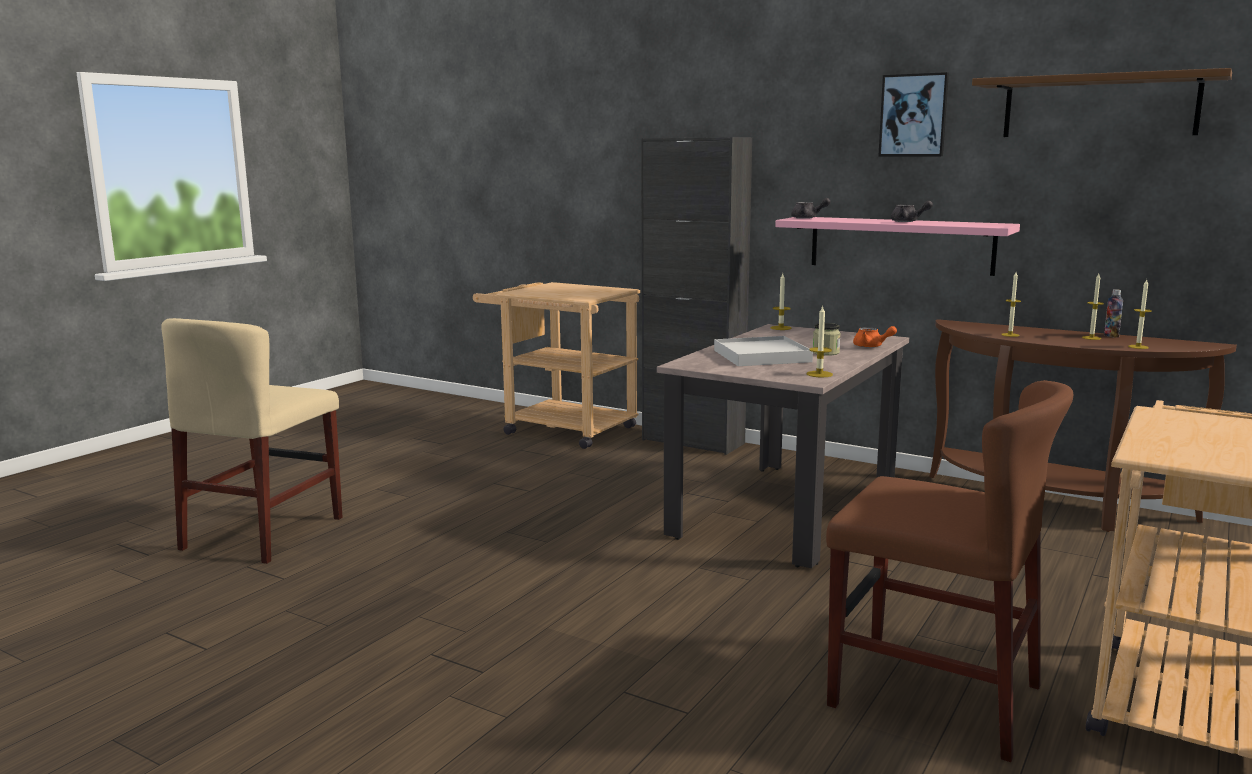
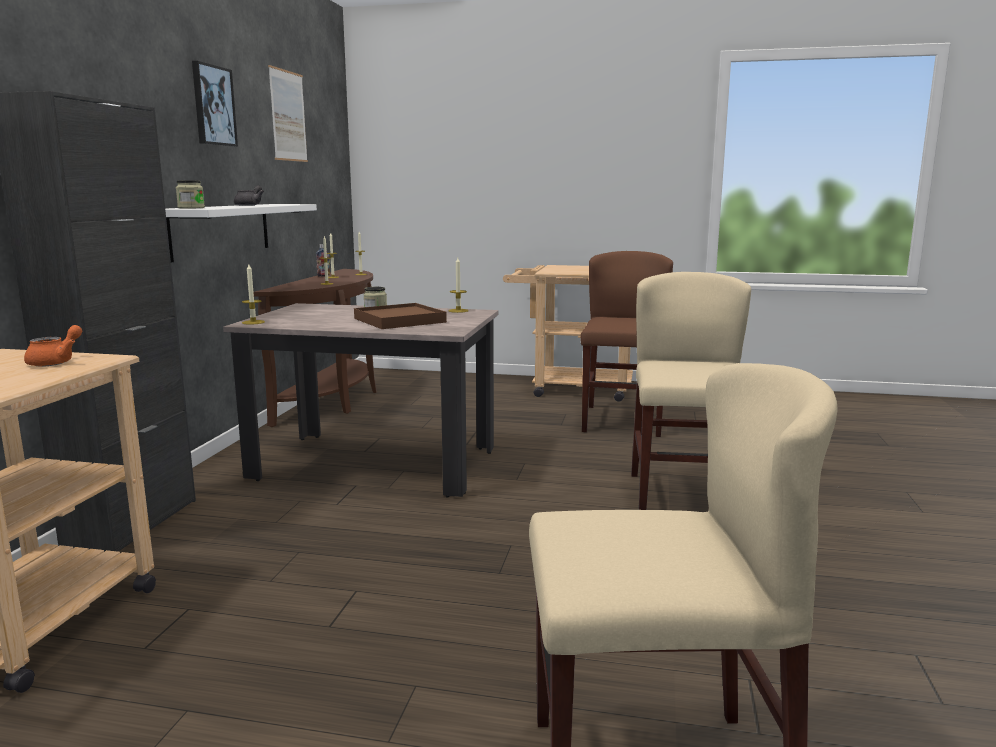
camera: 110 degrees left, 0 degrees up
(572, 647) = (685, 498): none -> beige chair
(762, 356) = (399, 320): white tray -> brown tray
(808, 218) = (191, 208): grey teapot -> jar
(871, 346) = (343, 306): orange teapot -> orange teapot (56, 362)
(900, 245) = (221, 230): pink shelf -> white shelf
(1099, 106) = (288, 116): brown shelf -> picture

